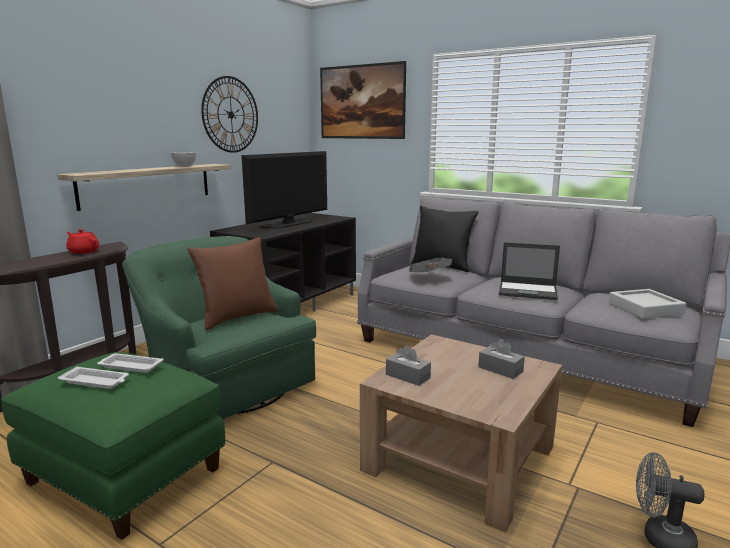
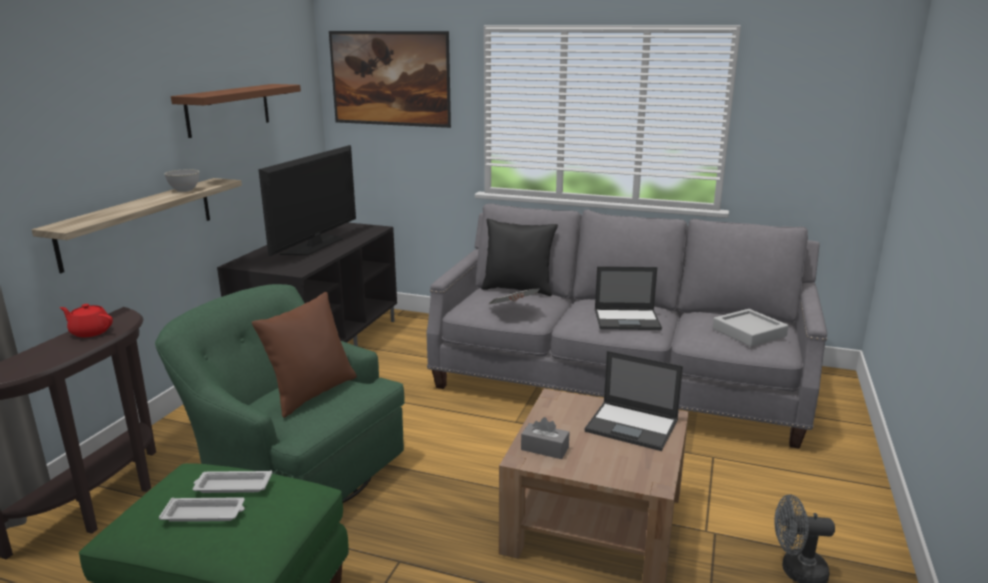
camera: 15 degrees left, 5 degrees up
(231, 115) = (228, 109): wall clock -> brown shelf
(500, 369) = (633, 426): grey tissue box -> laptop

